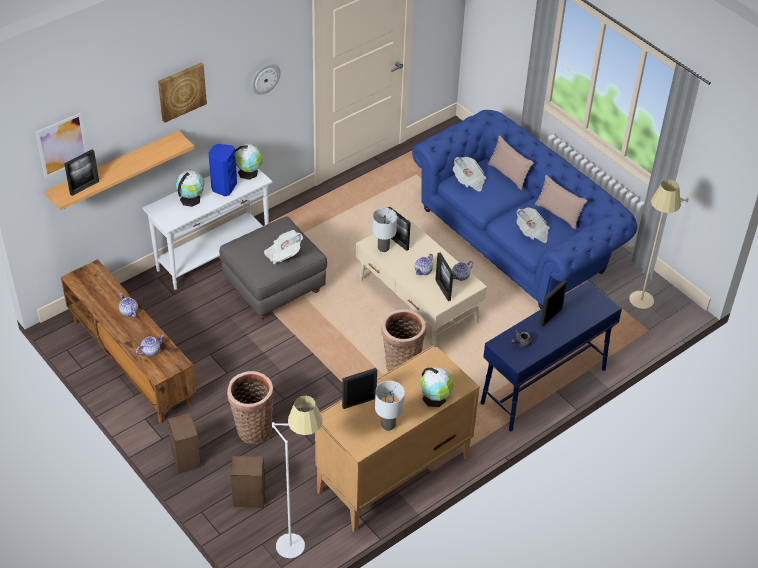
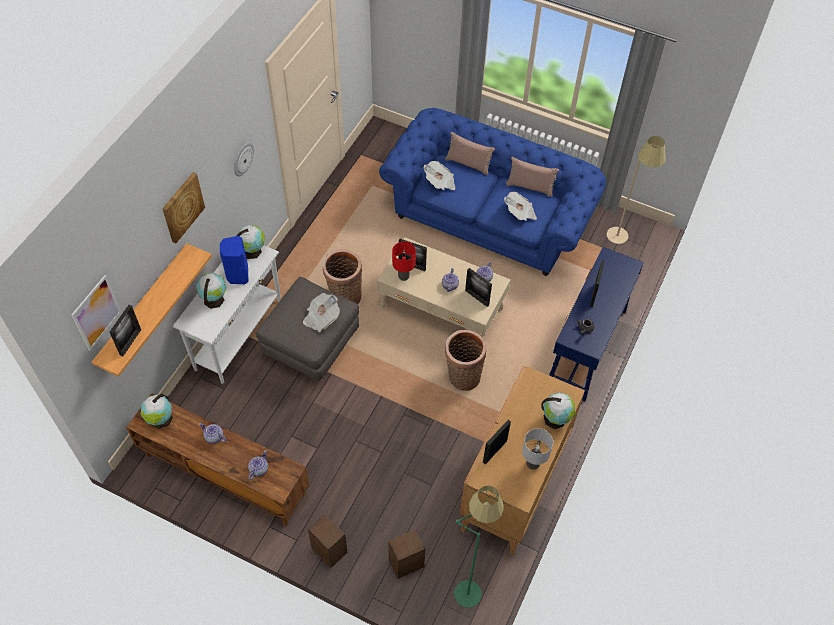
camera: 25 degrees left, 10 degrees up
(92, 282) = (160, 420): none -> globe
(252, 428) = (371, 493): basket -> basket (344, 296)
(298, 536) = (470, 581): white floor lamp -> green floor lamp
(383, 248) = (403, 276): white table lamp -> red table lamp

